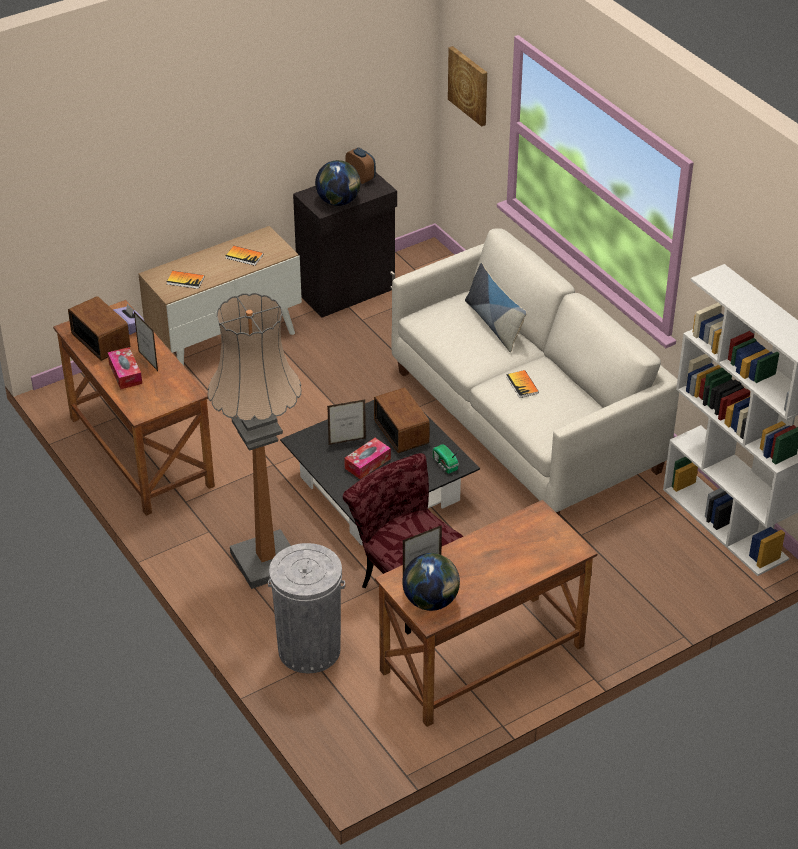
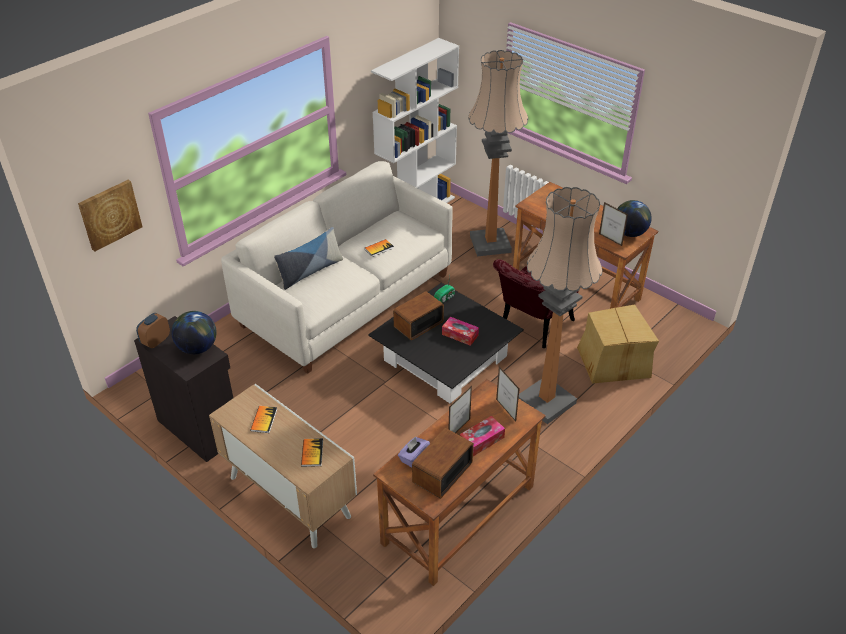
camera: 105 degrees left, 0 degrees up
(309, 649) = (613, 361): grey trash can -> cardboard box
(347, 441) = (440, 350): picture frame -> picture frame (506, 410)
(617, 589) = (490, 244): none -> floor lamp

